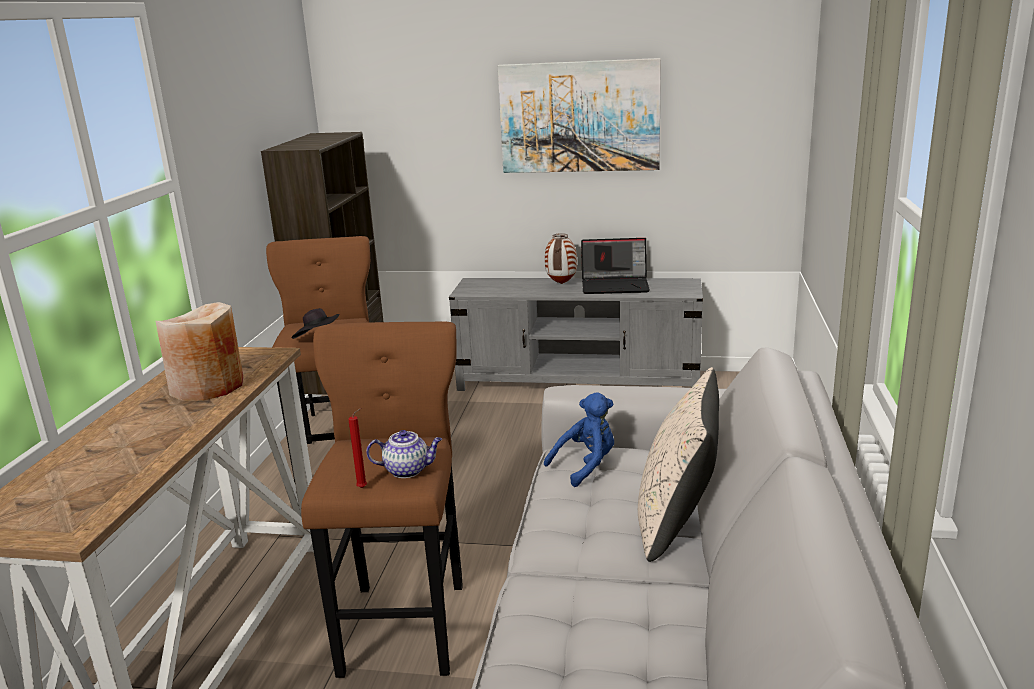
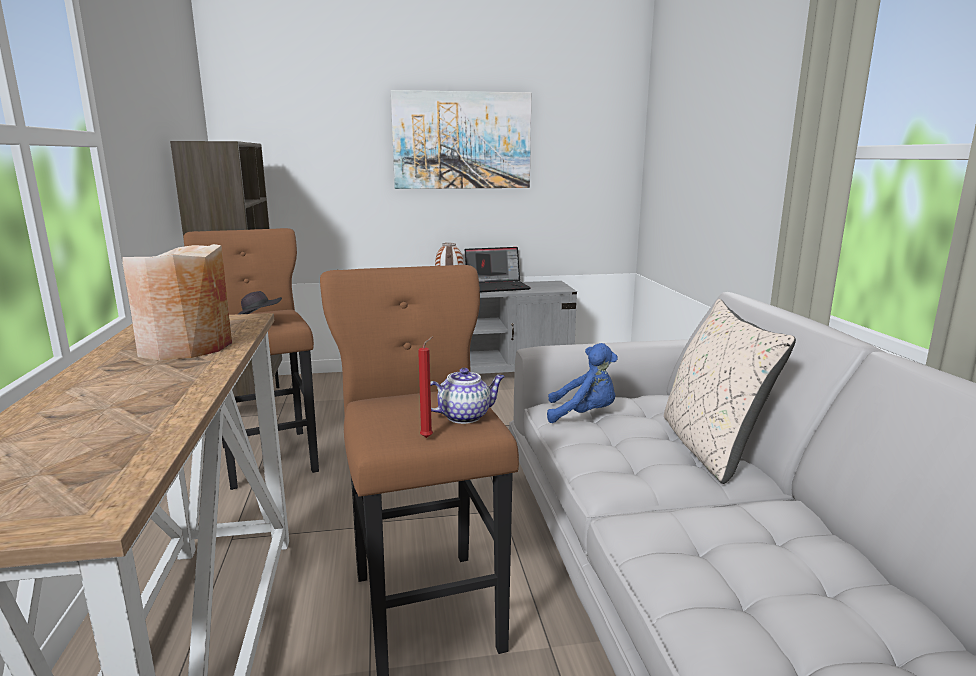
camera: 20 degrees left, 5 degrees down
(586, 466) = (584, 414): blue plush toy -> blue plush toy turned 60 degrees clockwise

